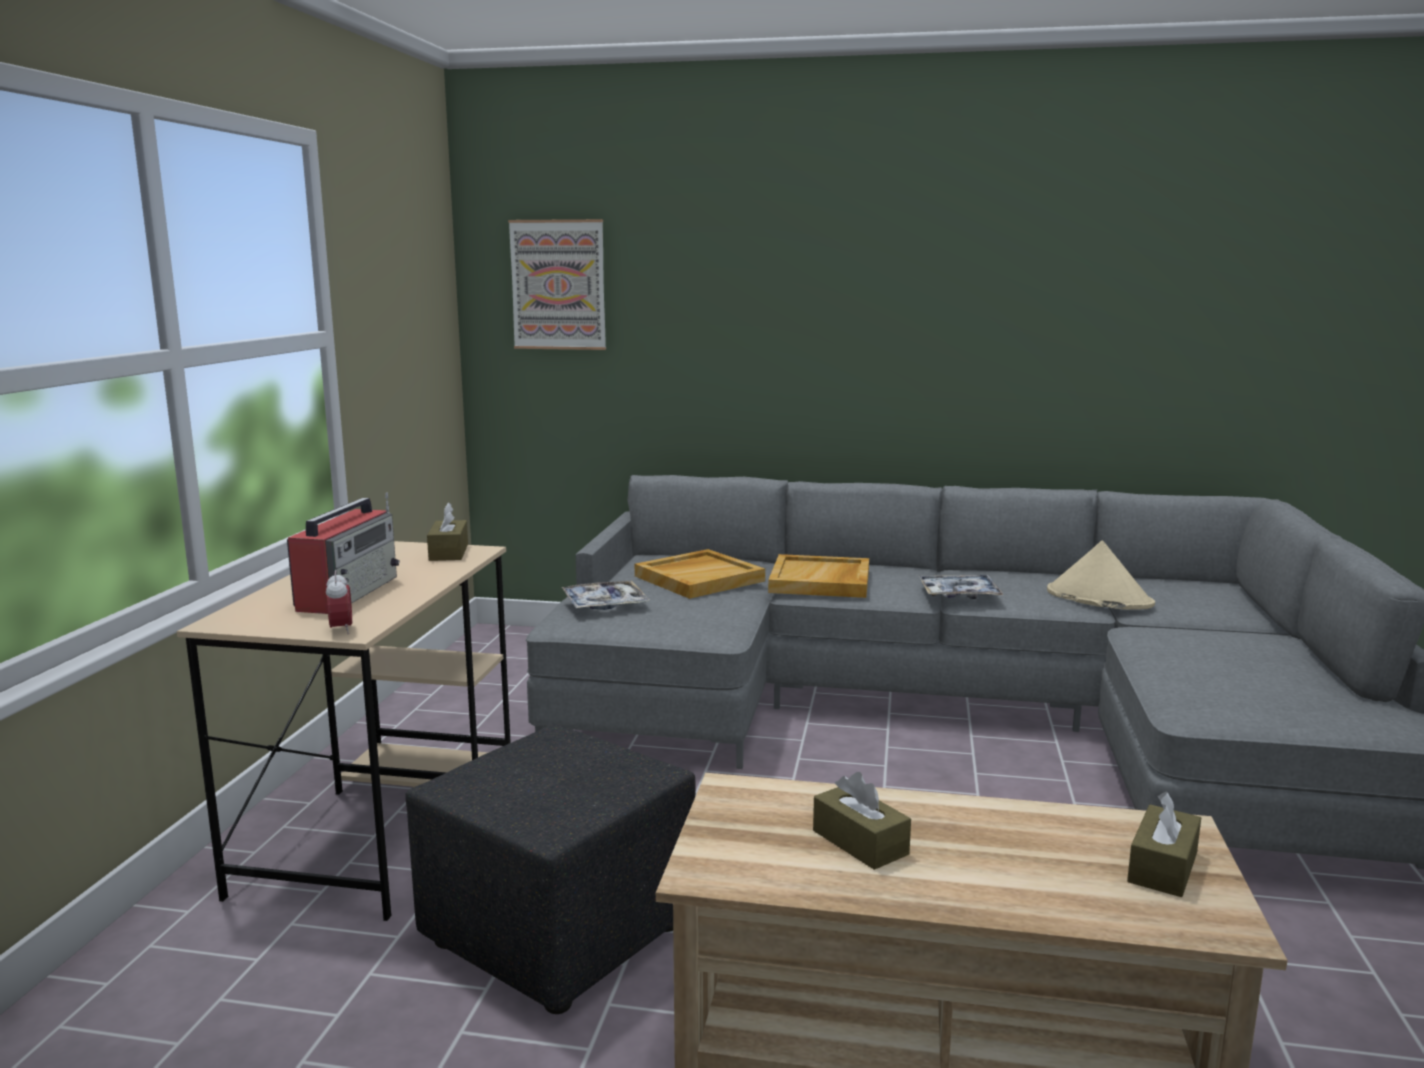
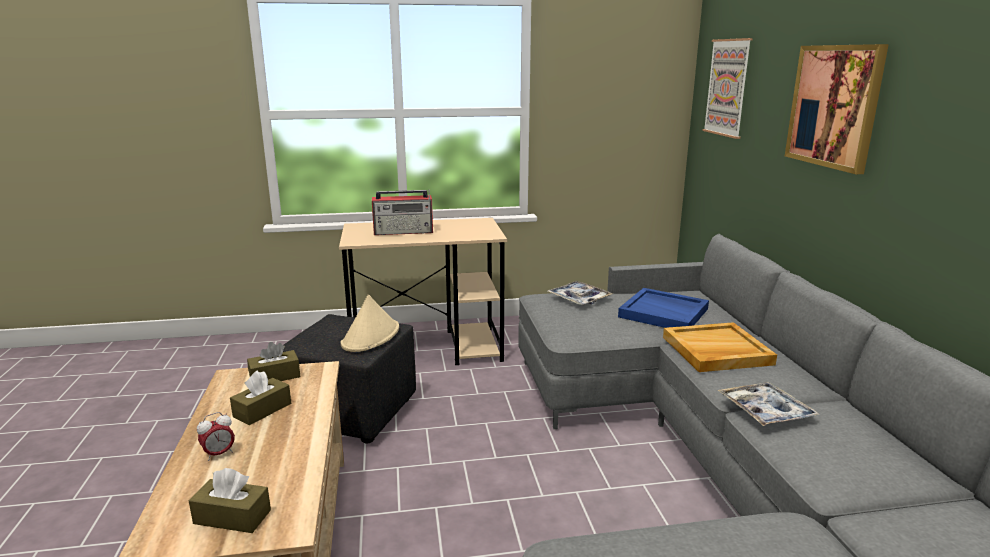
camera: 70 degrees right, 5 degrees up
(341, 630) = (353, 240): alarm clock -> alarm clock (219, 454)
(448, 552) = (483, 232): brown tissue box -> brown tissue box (275, 377)
(699, 578) = (664, 313): beige tray -> blue tray
(782, 294) = (834, 106): none -> picture
(1098, 598) = (868, 493): beige hat -> beige hat (371, 336)

